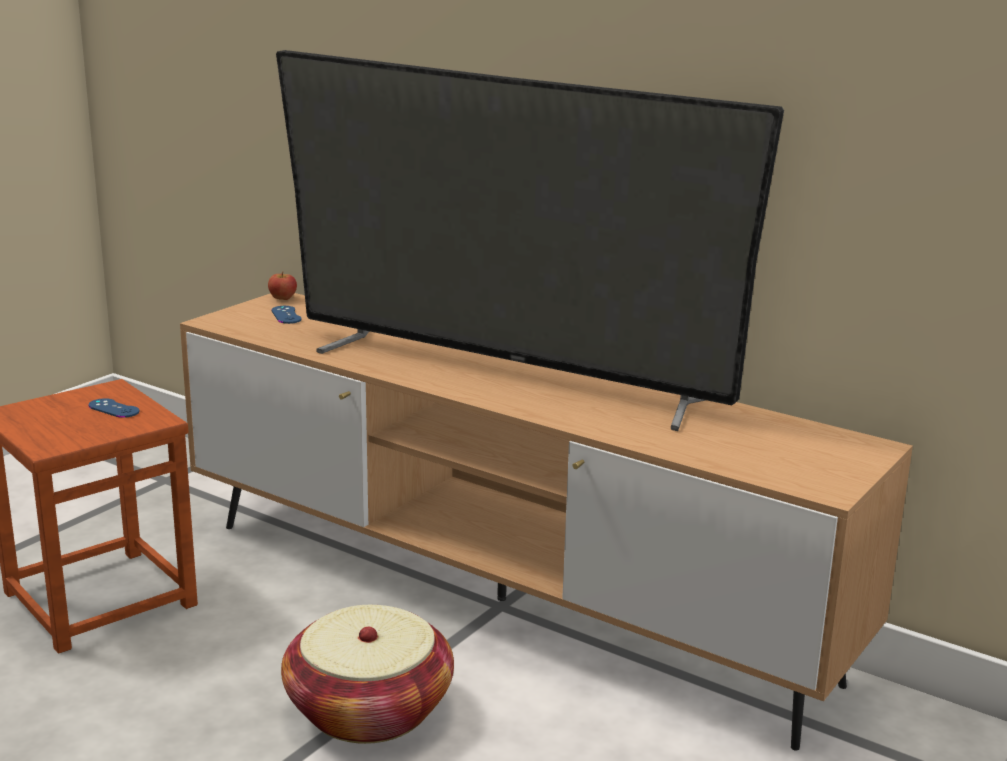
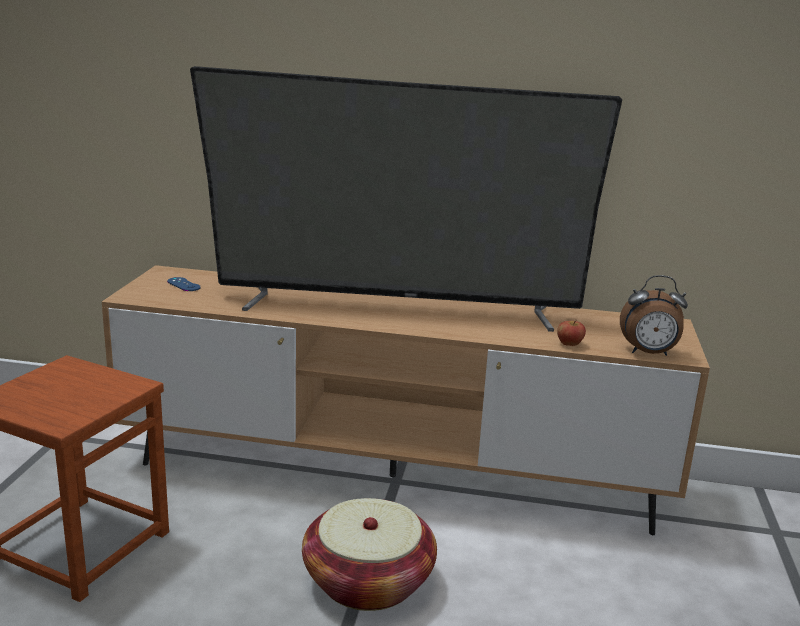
camera: 25 degrees left, 0 degrees up
(114, 408) = (87, 381): blue game controller -> none
(283, 298) = (165, 272): apple -> apple (569, 344)
(779, 478) = (648, 353): none -> alarm clock

